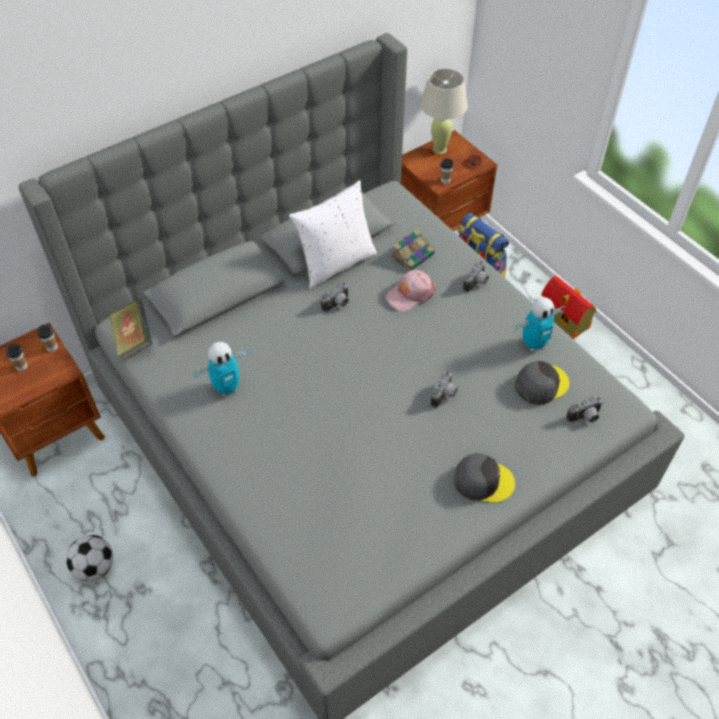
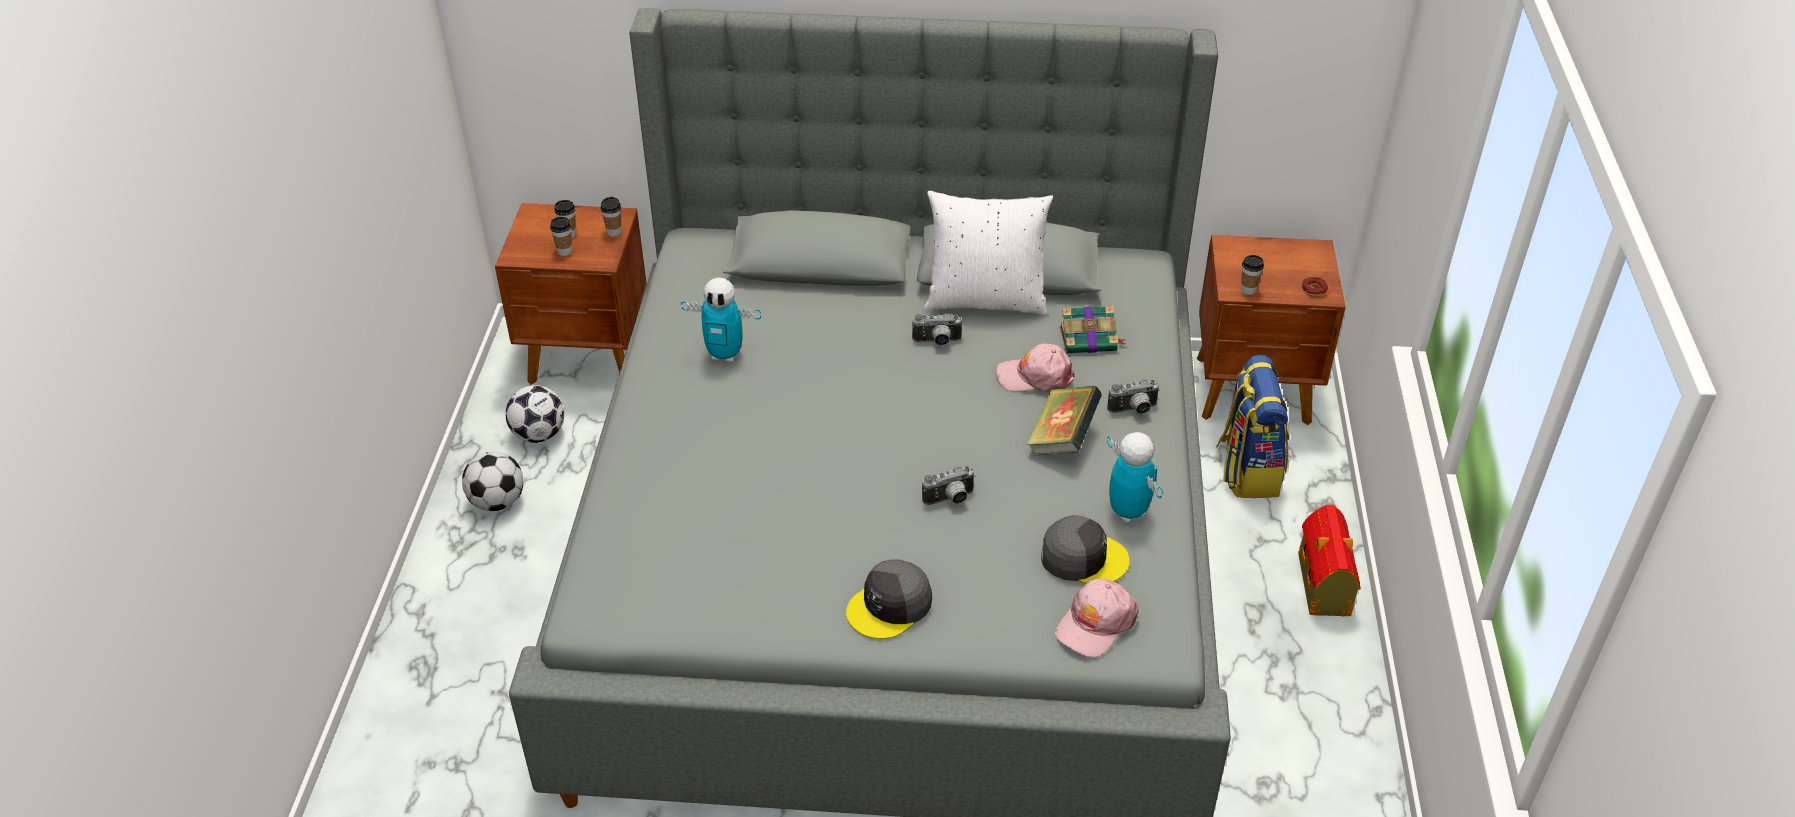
camera: 40 degrees right, 10 degrees down
(32, 380) = (565, 251): none -> cup
(76, 505) = (539, 434): none -> football
(134, 340) = (686, 260): book -> book (1062, 439)
(439, 149) = (1282, 252): beige table lamp -> none
(483, 481) = (890, 606): grey cap -> grey cap turned 90 degrees clockwise
(533, 344) = (1128, 512): toy robot -> toy robot turned 135 degrees counterclockwise
(585, 418) = (1095, 624): camera -> pink cap

